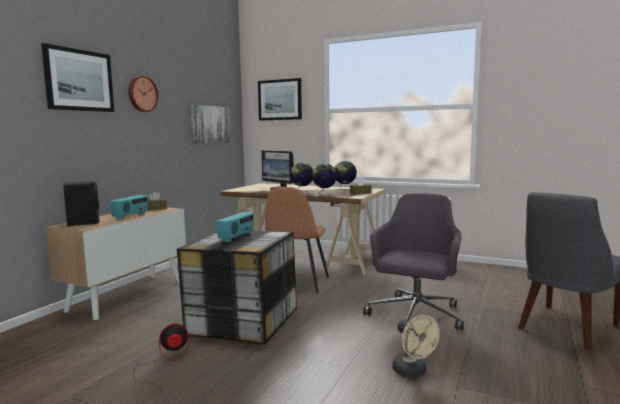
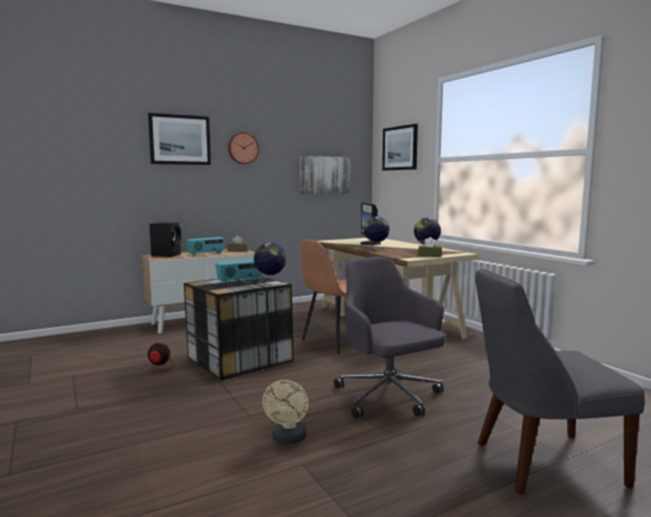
camera: 35 degrees right, 0 degrees up
(324, 195) = (387, 253): globe -> globe (270, 283)
(415, 315) = (388, 397): grey office chair -> grey office chair turned 90 degrees counterclockwise

